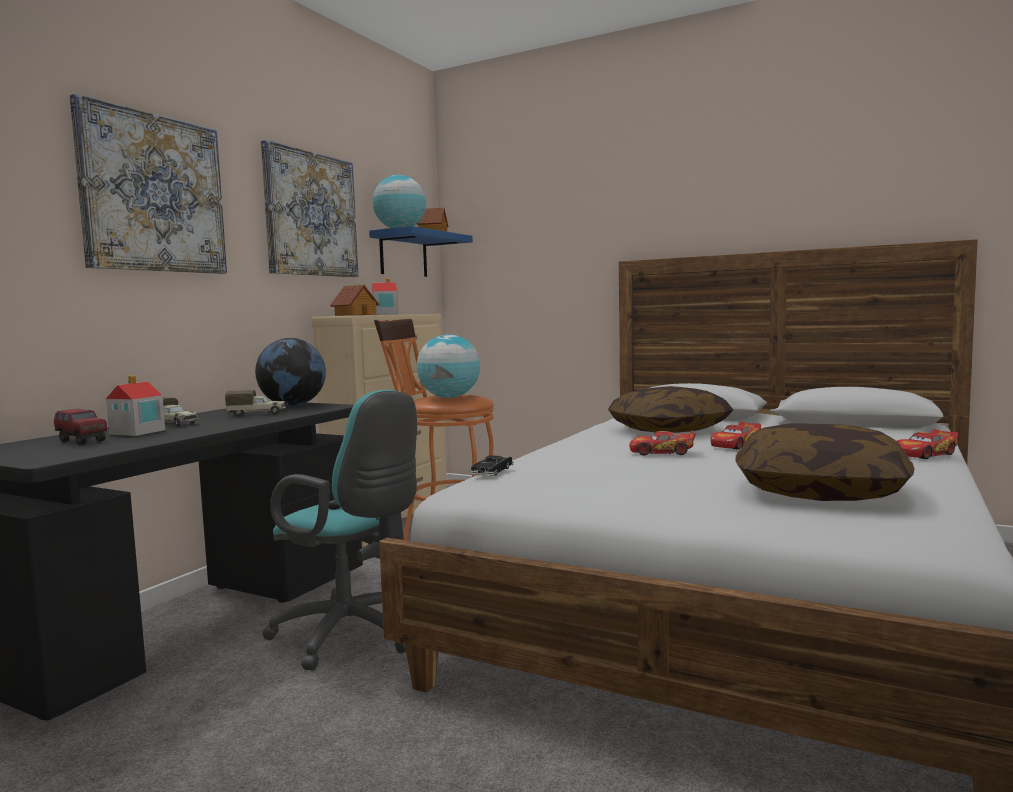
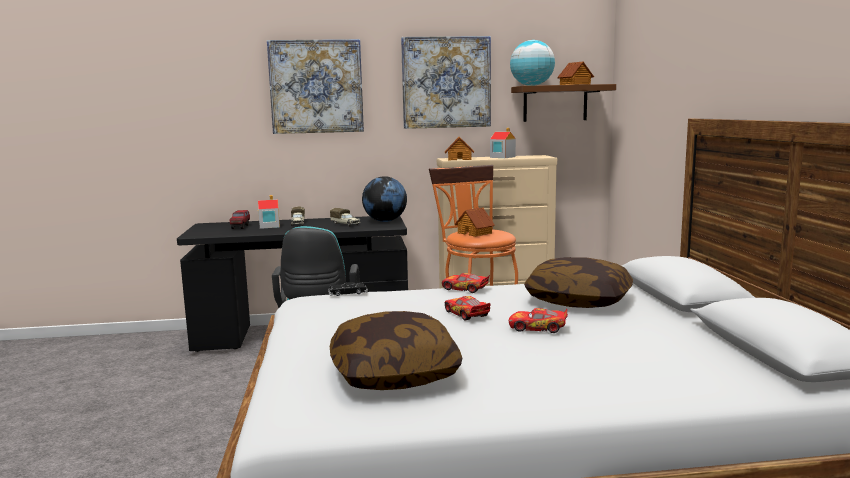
camera: 55 degrees right, 5 degrees up
(403, 255) = (555, 103): blue shelf -> brown shelf
(449, 397) = (475, 233): globe -> toy house
(924, 454) = (619, 395): toy car -> toy car (465, 289)

